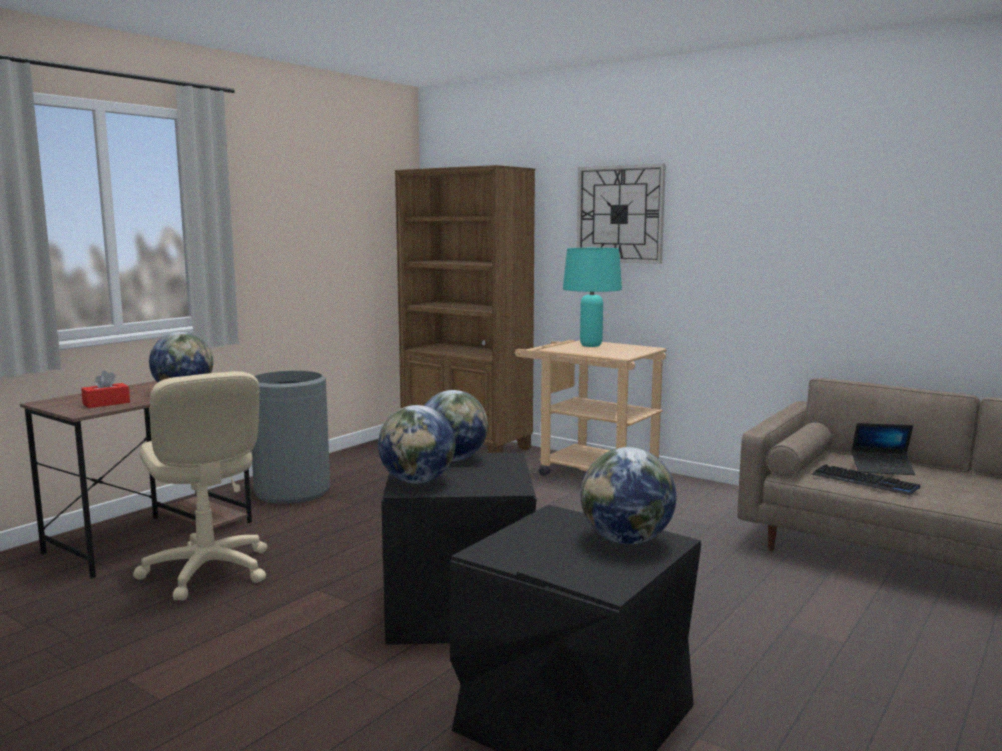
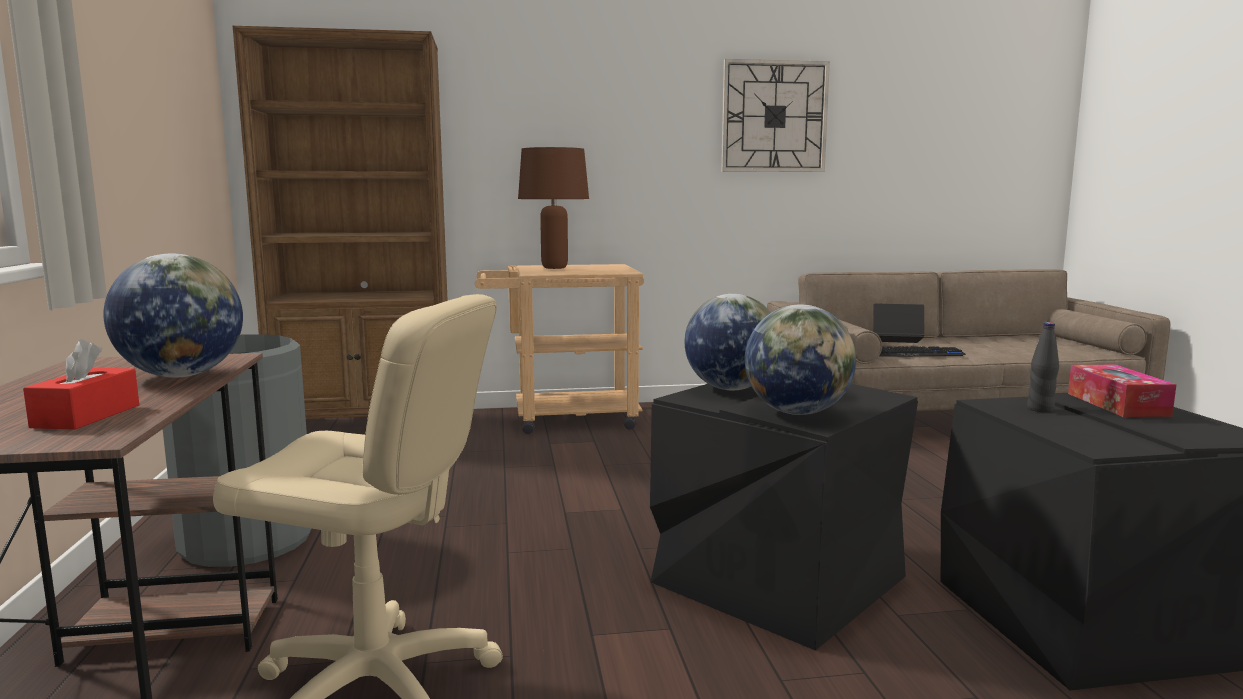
camera: 45 degrees left, 0 degrees up
(566, 526) = (1040, 409): none -> black bottle
(591, 345) = (554, 268): turquoise table lamp -> brown table lamp
(620, 214) = (557, 111): wall clock -> wall clock (774, 117)
(626, 540) = (1117, 404): globe -> tissue box
(882, 469) = (895, 344): laptop -> laptop turned 135 degrees counterclockwise

